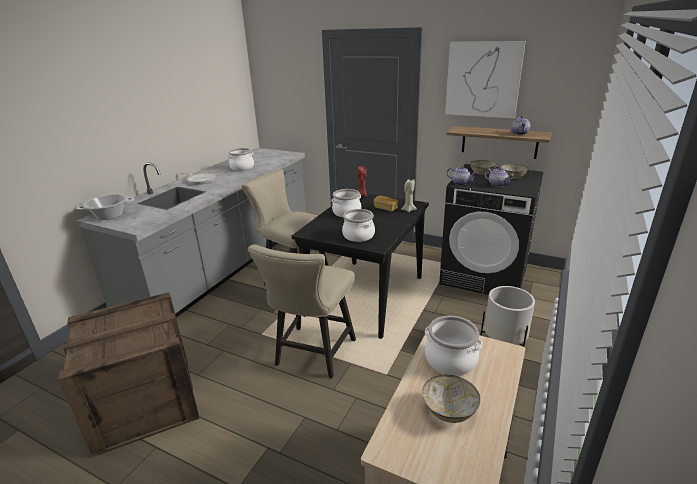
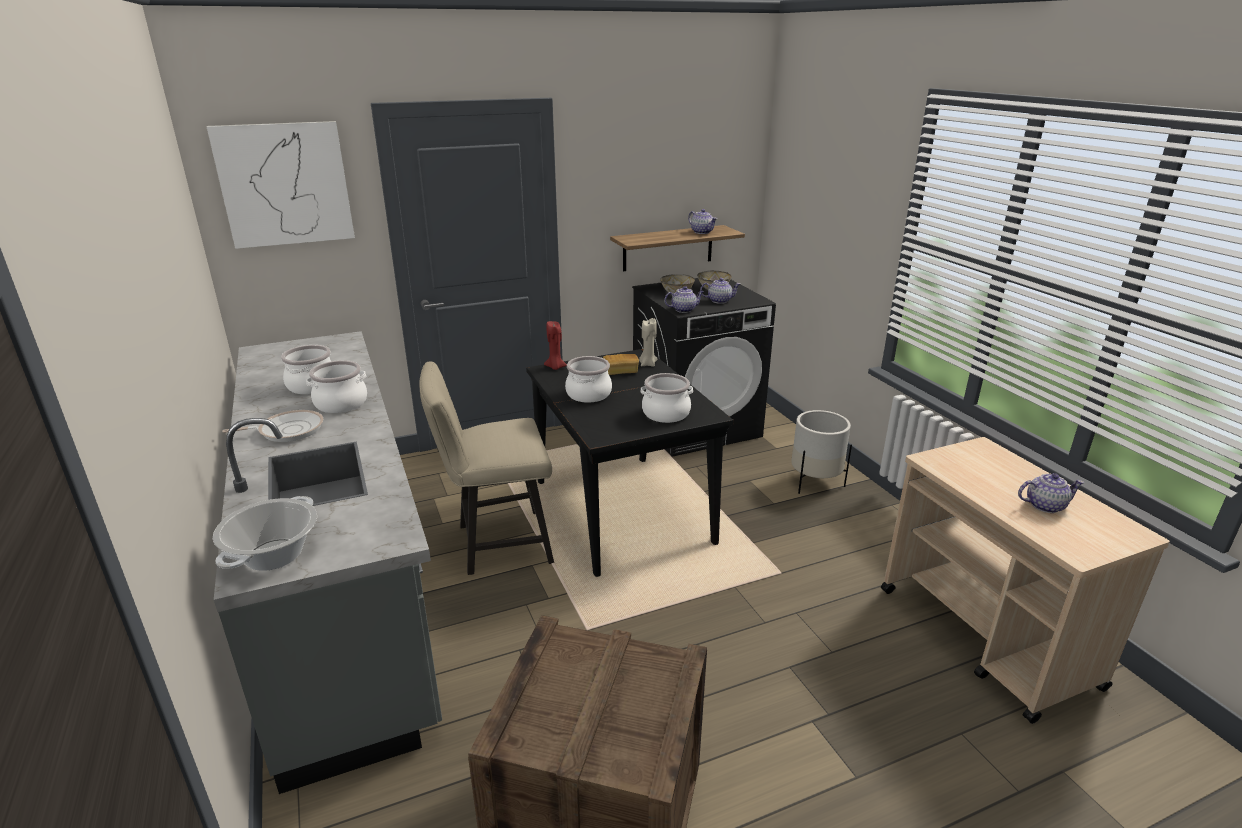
camera: 50 degrees left, 0 degrees up
(312, 355) = (686, 608): beige chair -> none
(449, 411) = (1045, 505): bowl -> teapot
(450, 360) = (975, 473): cooking pot -> cooking pot (341, 404)
(483, 79) = (641, 168): picture -> picture (285, 184)

